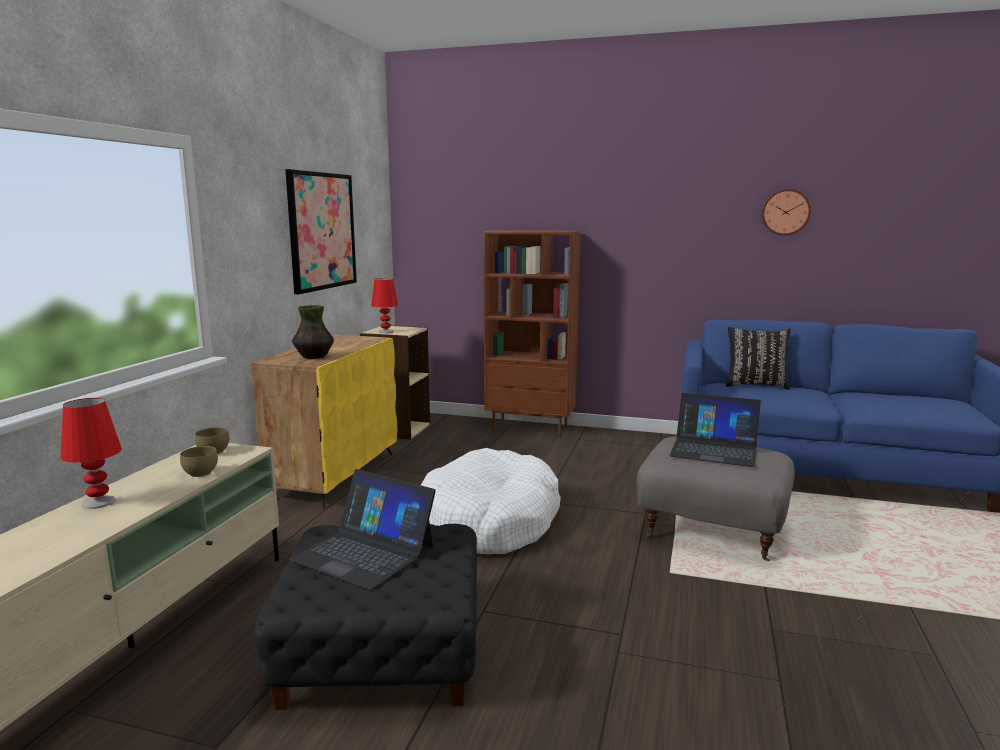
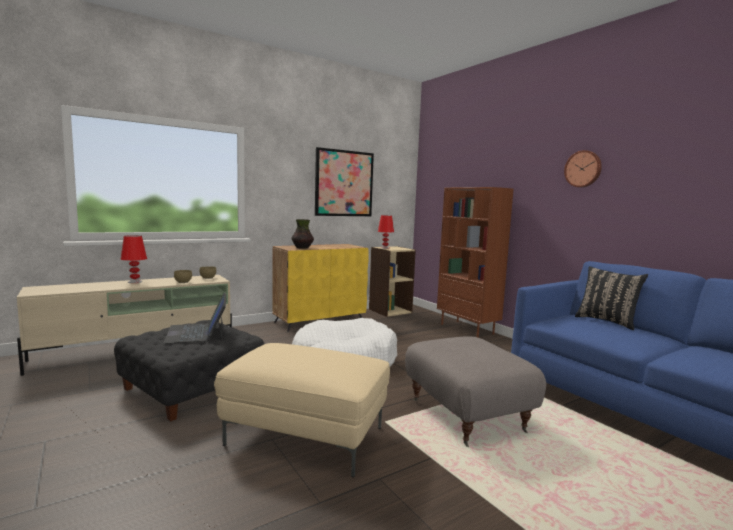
camera: 40 degrees right, 5 degrees down
(639, 627) = (306, 435): none -> beige ottoman
(714, 449) = (473, 347): laptop -> none
(785, 212) = (679, 169): wall clock -> wall clock (583, 169)

